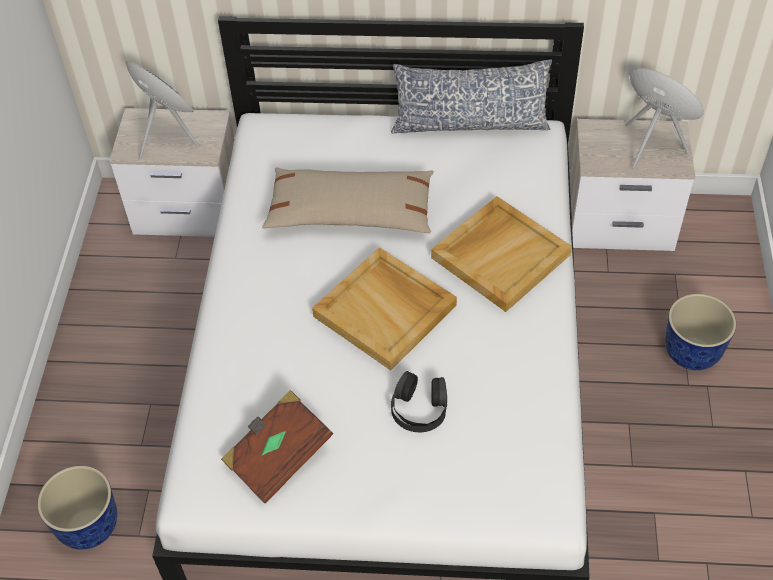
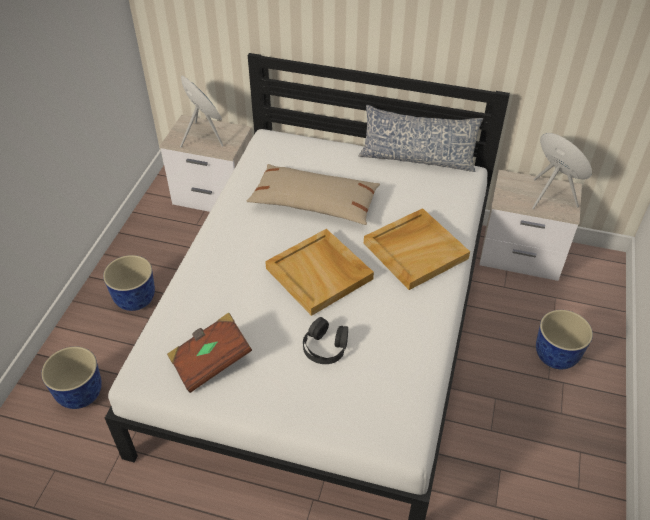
camera: 10 degrees right, 5 degrees down
(123, 381) = (135, 299): none -> planter

